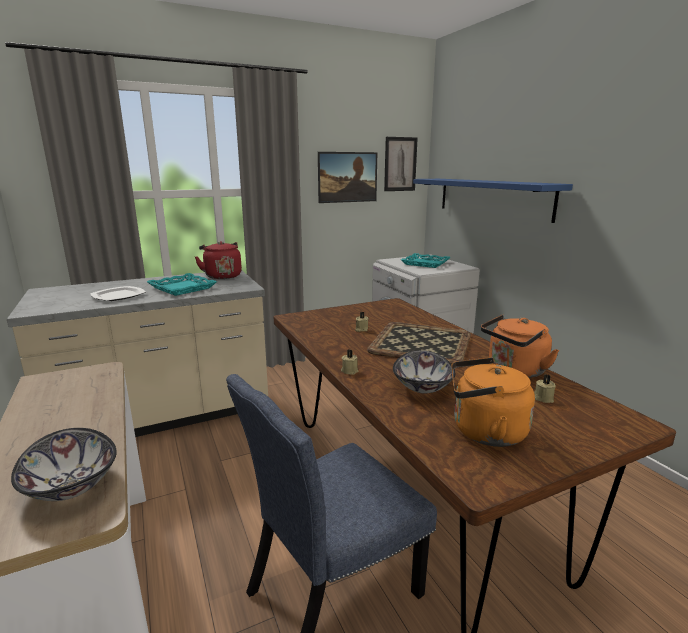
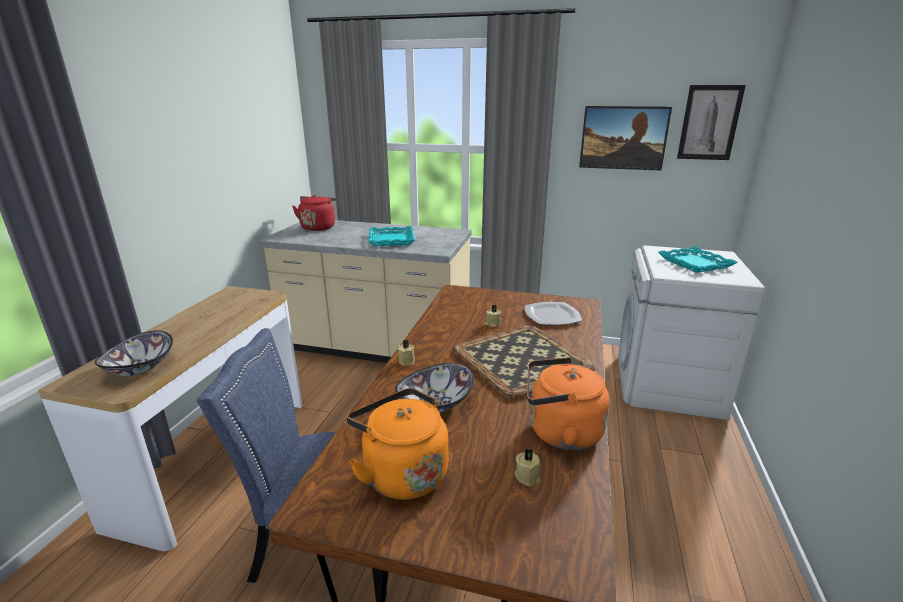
camera: 40 degrees right, 5 degrees up
(118, 296) = (341, 237): plate -> plate (551, 316)
(222, 276) = (441, 234): red kettle -> red kettle (318, 227)
(492, 197) = (803, 187): blue shelf -> none

